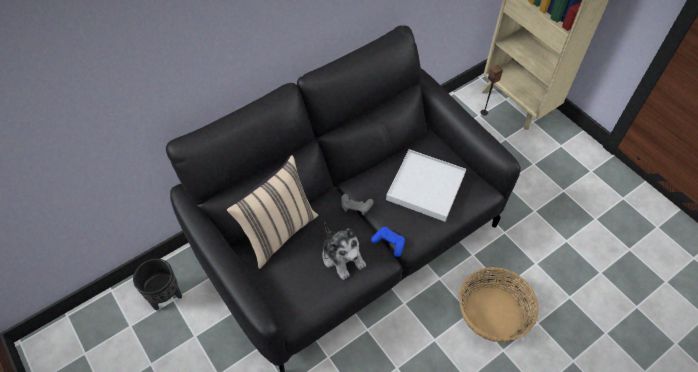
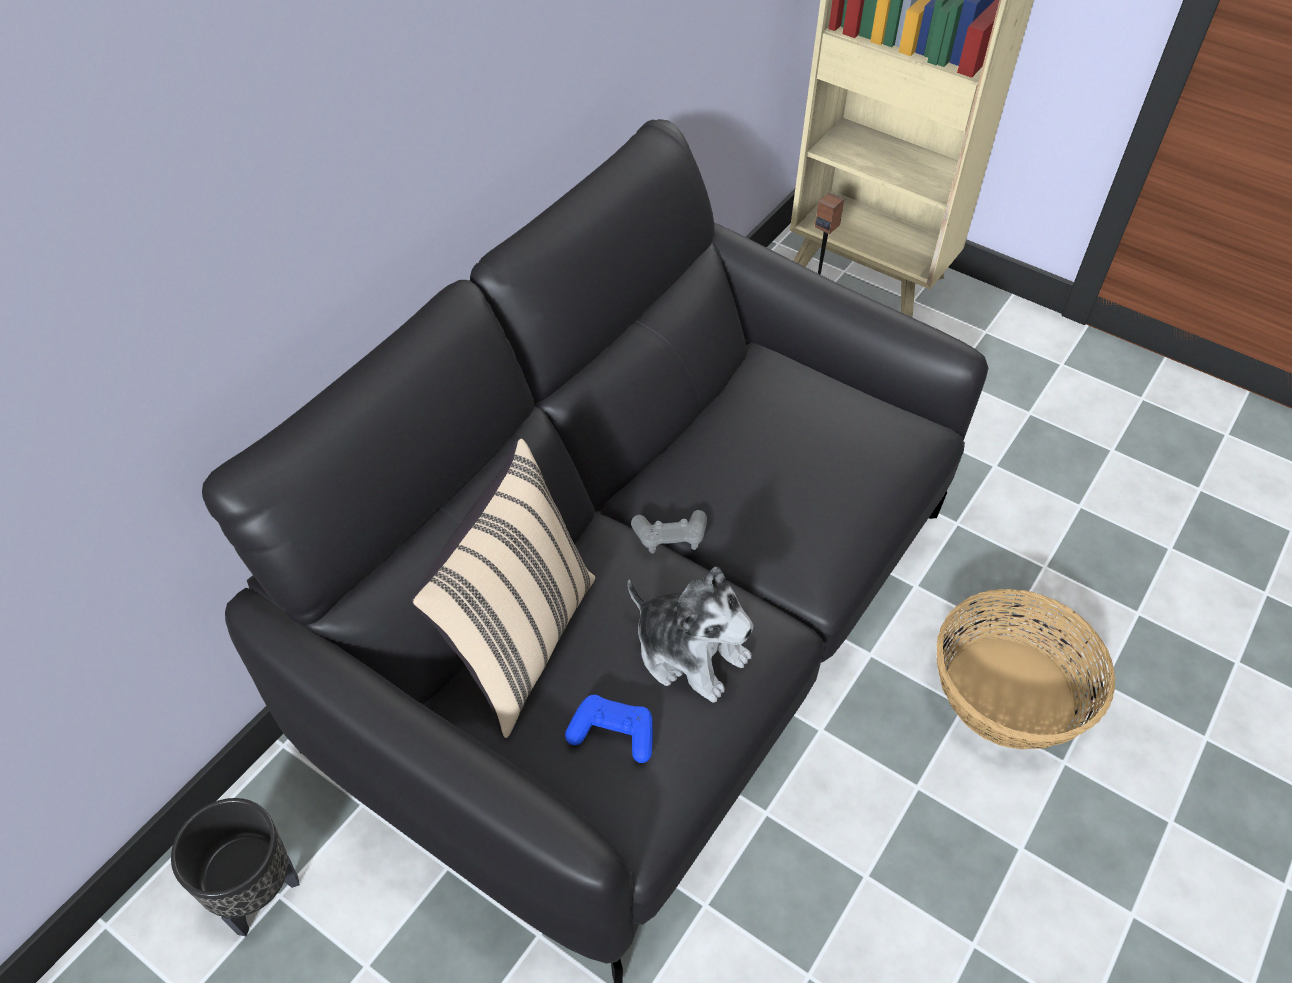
camera: 20 degrees left, 5 degrees down
(389, 243) = (777, 593): blue game controller -> blue game controller (613, 733)
(425, 186) = (803, 454): white tray -> none

